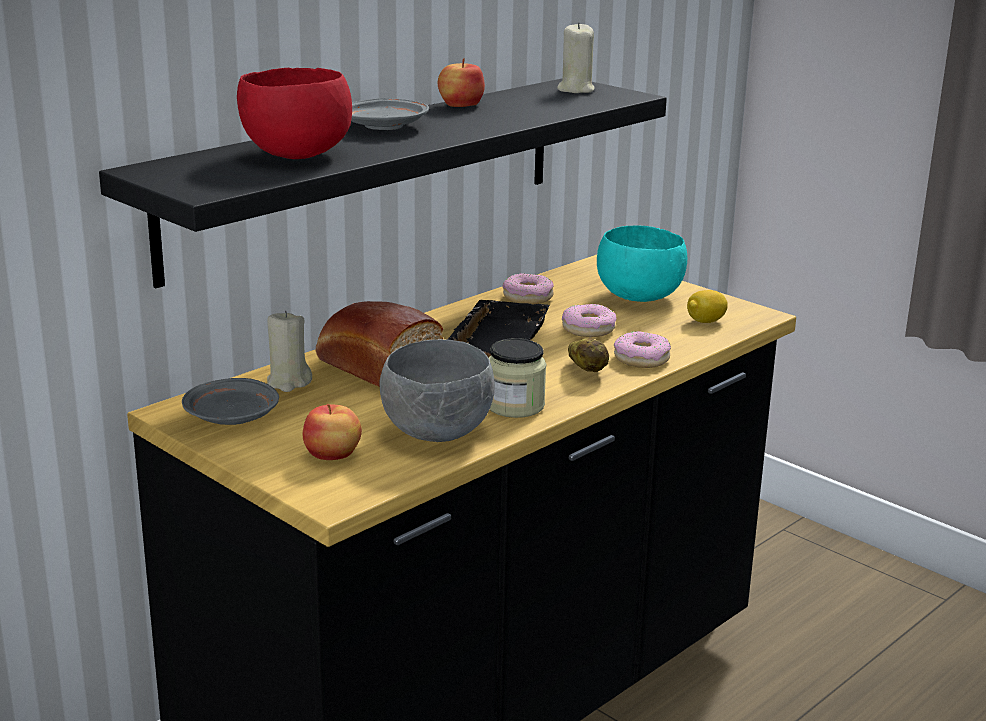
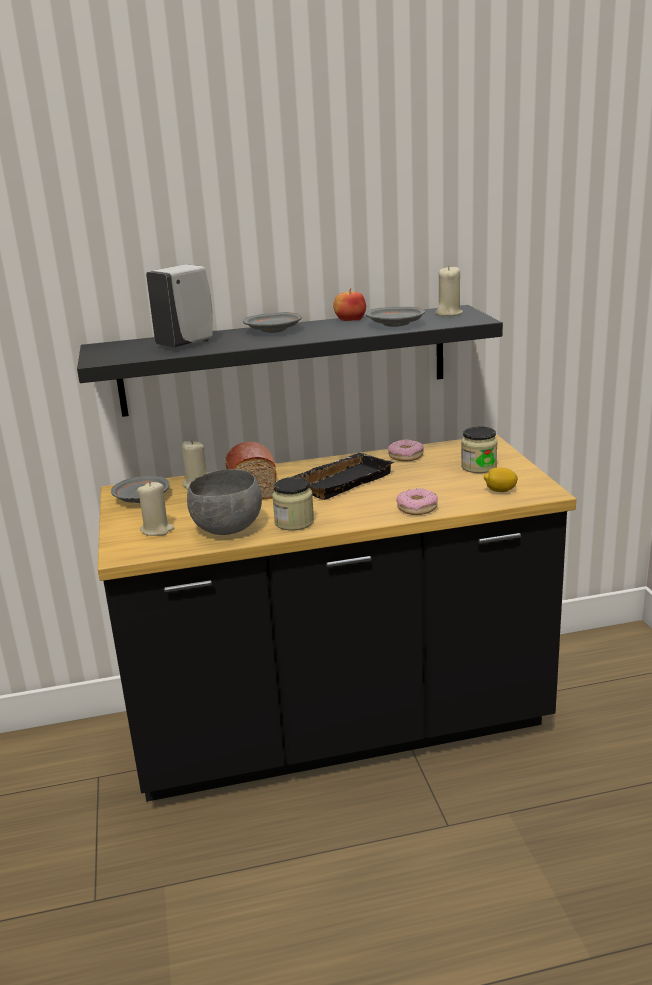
camera: 35 degrees right, 0 degrees up
(294, 155) = (187, 344): red bowl -> white soap dispenser
(333, 455) = (157, 530): apple -> beige candle
(541, 108) = (396, 324): none -> grey plate
(587, 371) = (370, 509): potato -> none
(588, 329) = (412, 482): donut -> none
(638, 297) = (479, 467): turquoise bowl -> jar

